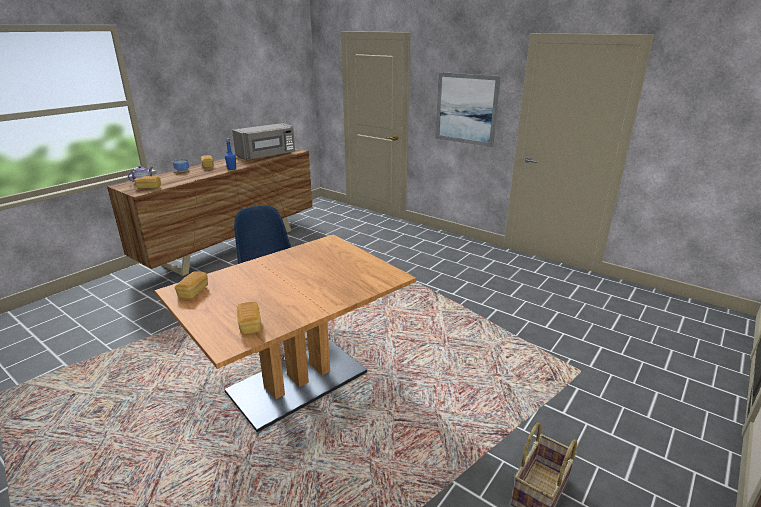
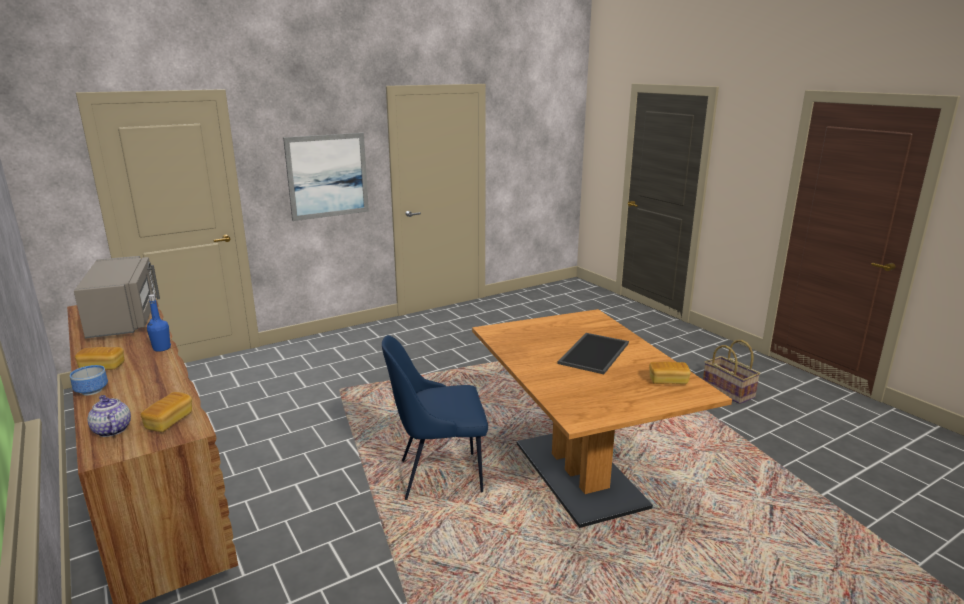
camera: 70 degrees left, 5 degrees down
(193, 292) = (586, 408): bread -> none
(302, 285) = (593, 352): none -> tray

